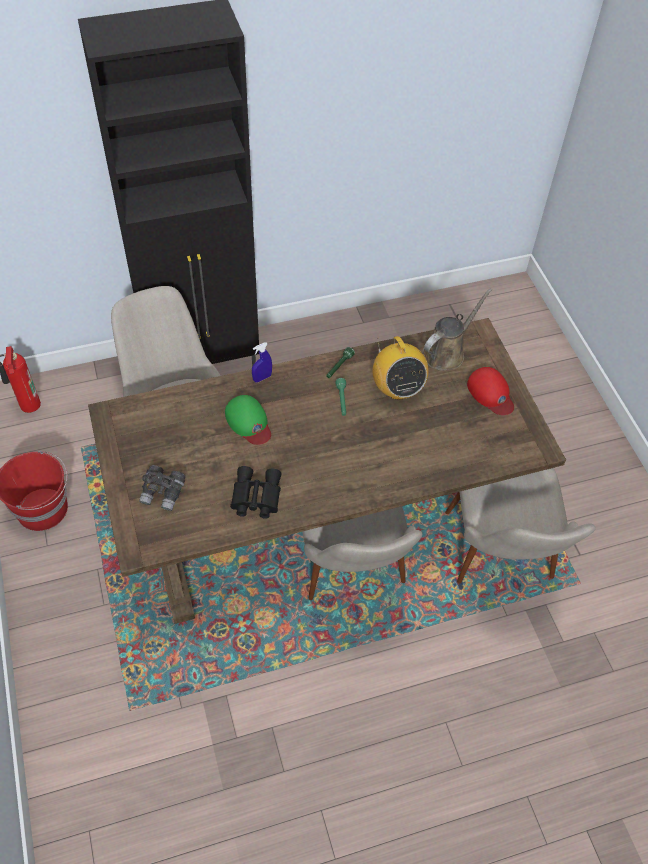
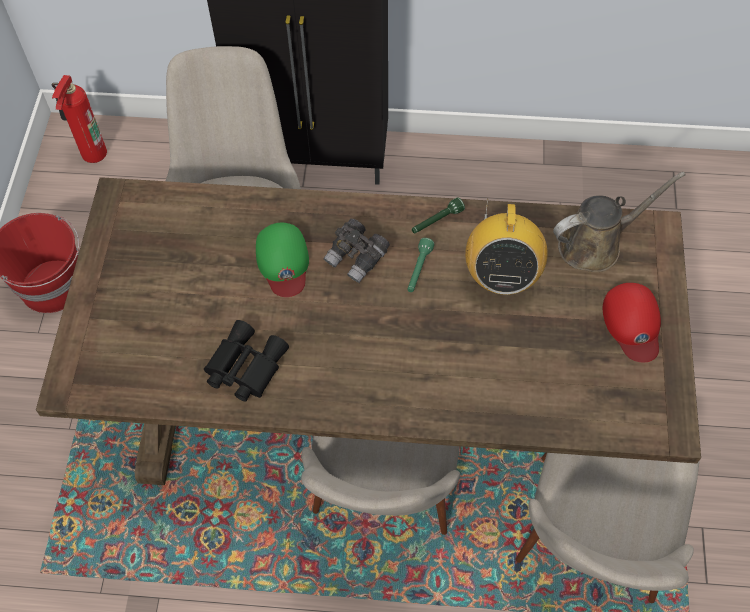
camera: 25 degrees right, 5 degrees up
(163, 493) = (134, 323): grey binoculars -> grey binoculars (357, 258)
(262, 378) = (328, 206): blue spray bottle -> none

